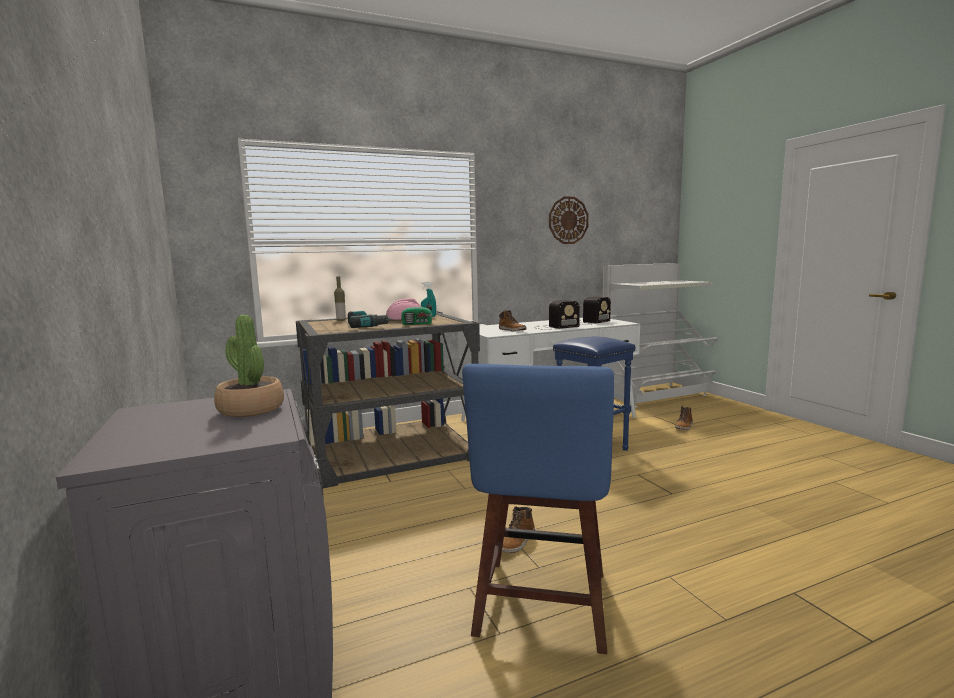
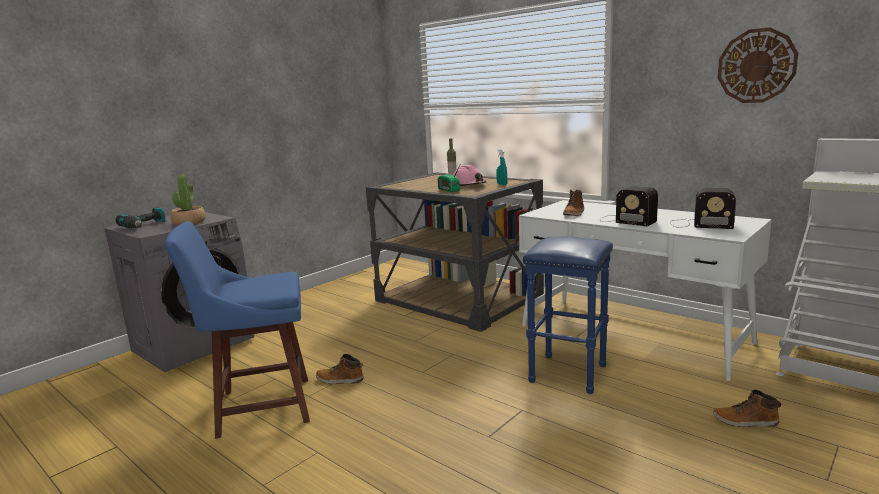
camera: 65 degrees right, 5 degrees up
(366, 326) = (424, 186): power drill -> power drill (145, 225)

